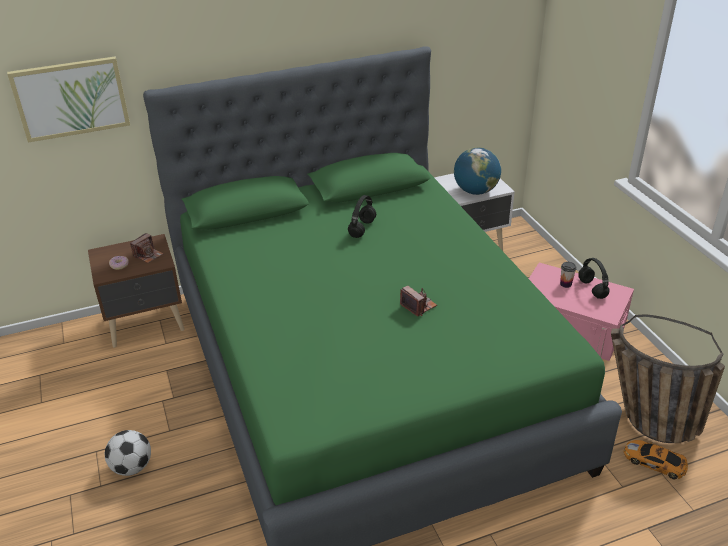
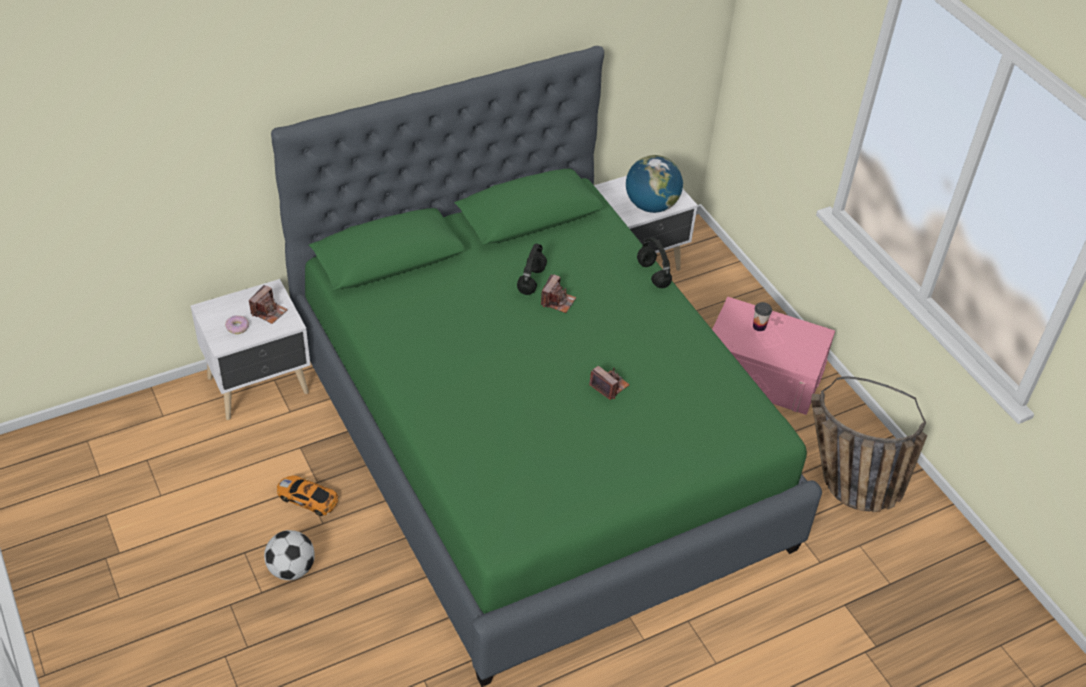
camera: 10 degrees left, 10 degrees up
(71, 98) = (184, 143): picture -> none
(147, 324) = (260, 386): brown nightstand -> white nightstand
(382, 243) = (557, 301): none -> camera
(591, 288) = (788, 332): black headphones -> black headphones (652, 274)
(655, 462) = (854, 534): toy car -> toy car (308, 499)

